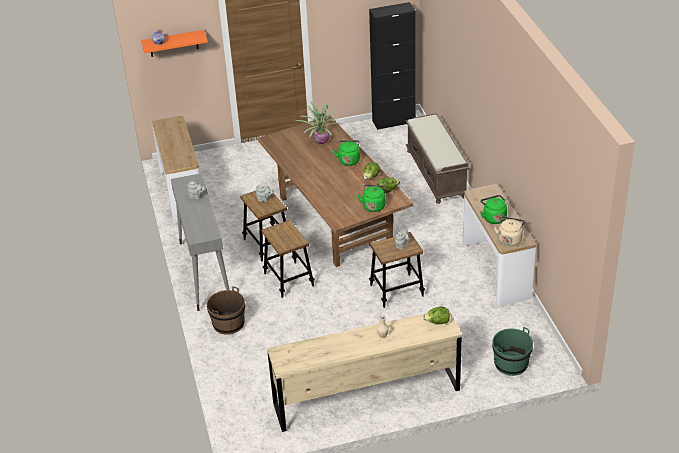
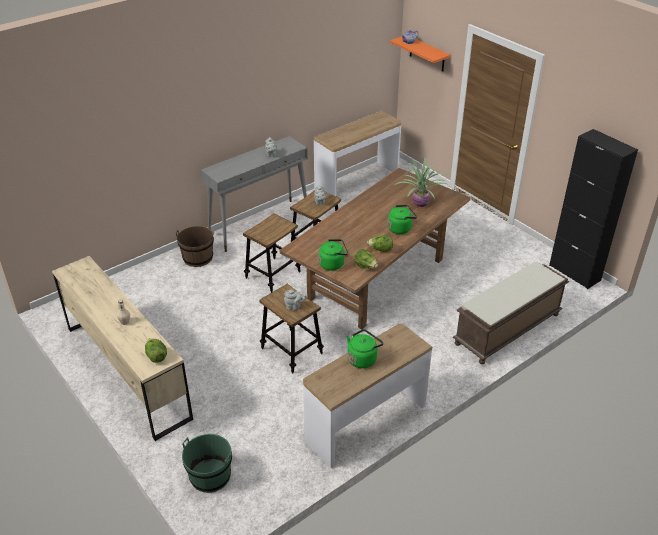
camera: 65 degrees right, 0 degrees up
(510, 239) = (328, 382): beige kettle -> none

